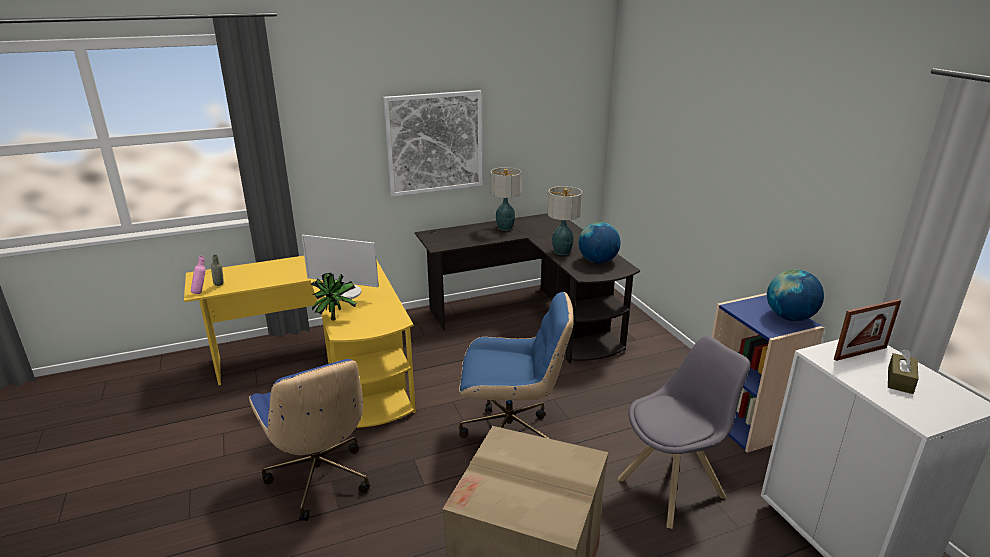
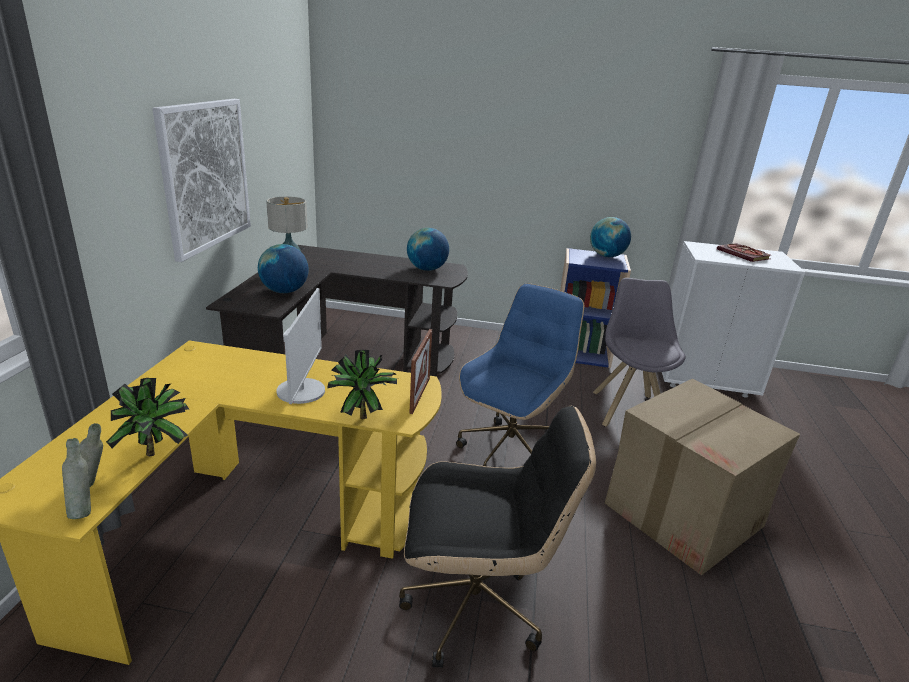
camera: 60 degrees left, 0 degrees up
(201, 292) = (83, 510): pink bottle -> grey bottle
(254, 286) = (157, 452): none -> potted plant
(320, 483) = (477, 610): blue office chair -> black office chair
(345, 293) = (302, 391): monitor -> monitor turned 45 degrees counterclockwise
(470, 239) = (284, 291): none -> globe
(562, 252) = (387, 272): table lamp -> none
(860, 353) = (709, 250): picture frame -> picture frame (420, 395)
(900, 380) = (744, 255): brown tissue box -> book

